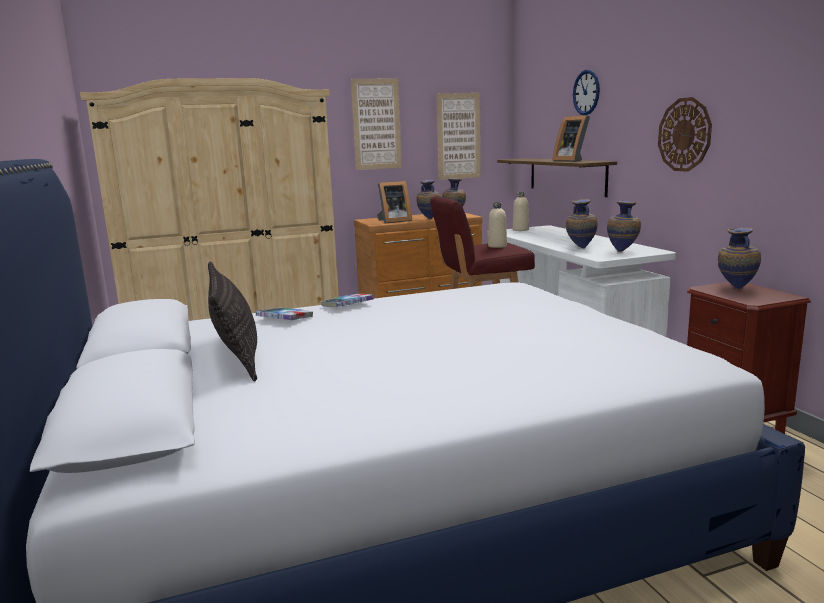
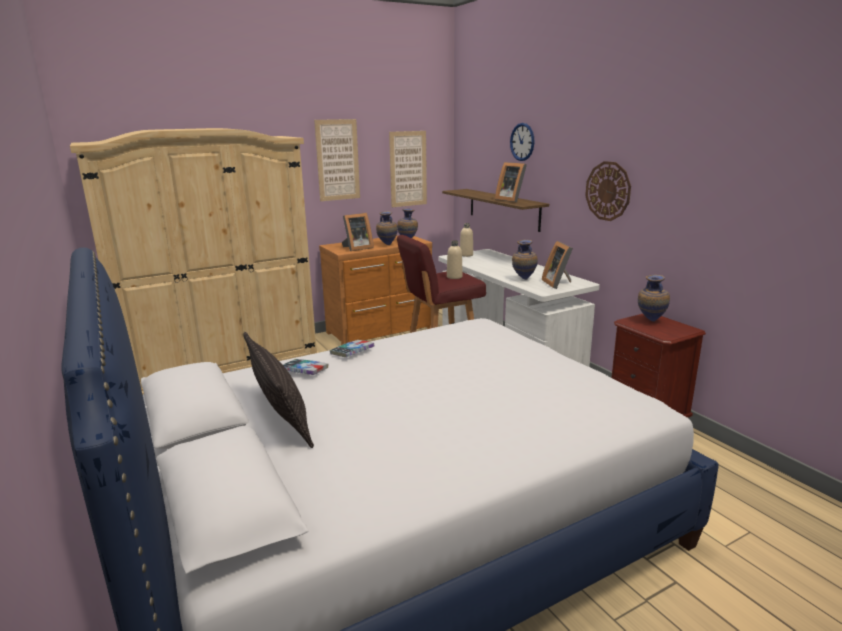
camera: 10 degrees left, 5 degrees up
(623, 251) = (558, 283): vase -> picture frame

